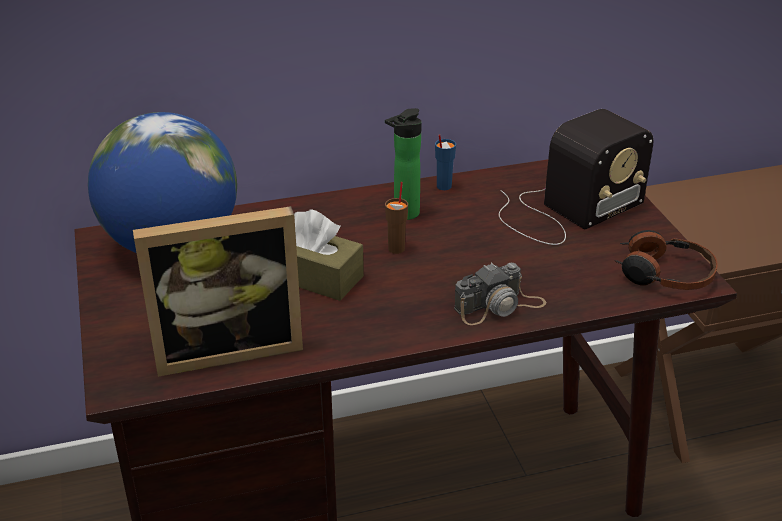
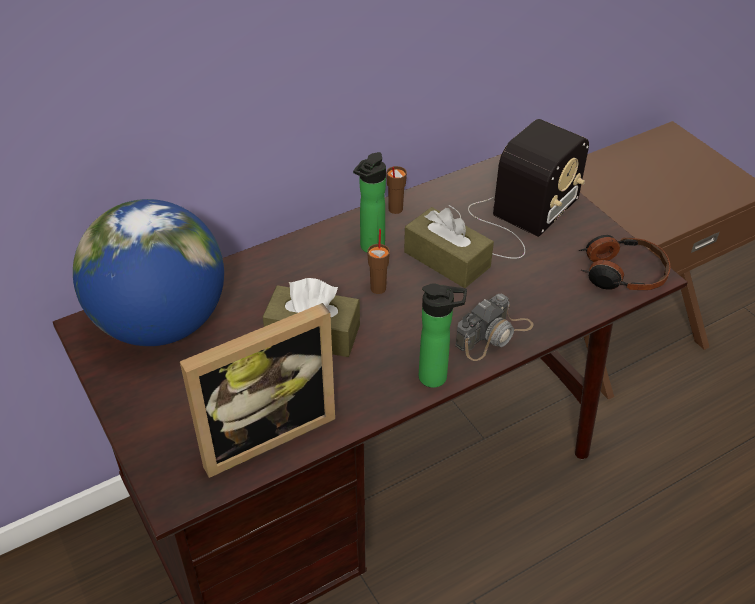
camera: 15 degrees left, 10 degrees up
(423, 333) = (437, 378): none -> bottle
(443, 186) = (395, 209): blue cup -> brown cup
(478, 235) = (446, 259): none -> brown tissue box

